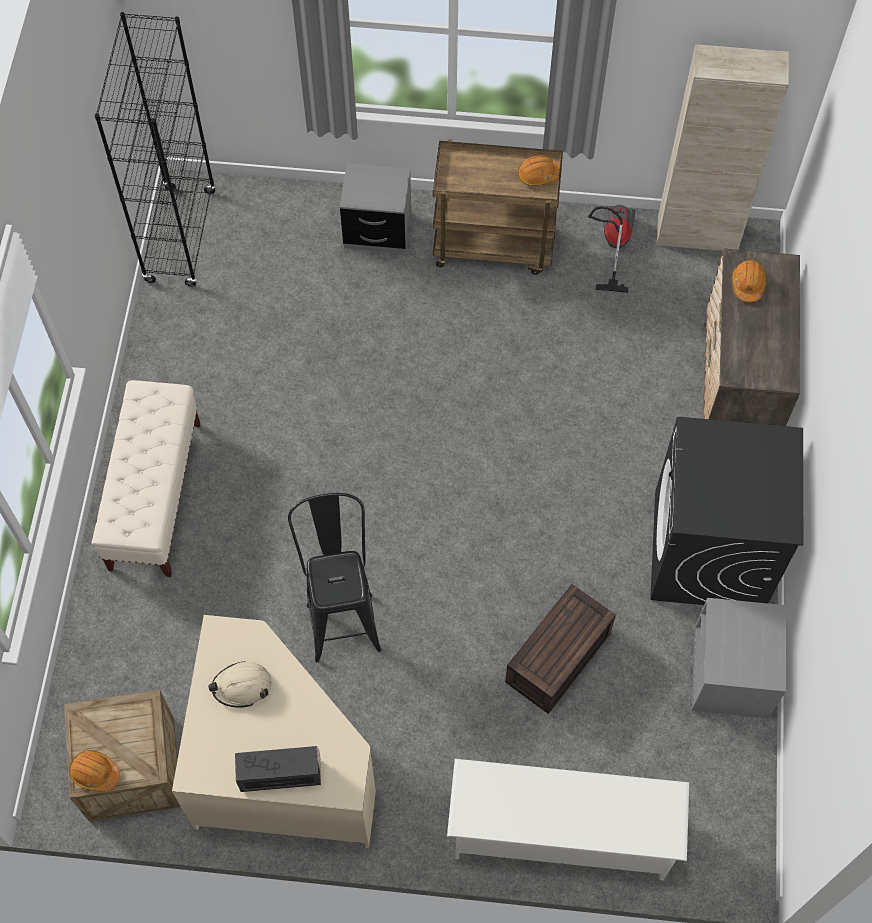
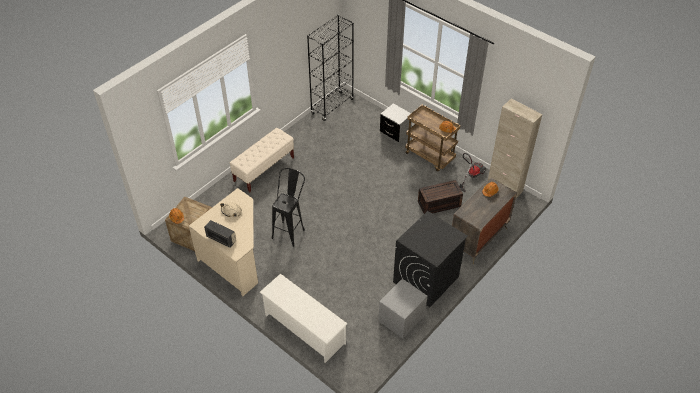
camera: 35 degrees right, 15 degrees down
(558, 660) = (347, 281): brown storage box -> brown storage box (438, 204)

